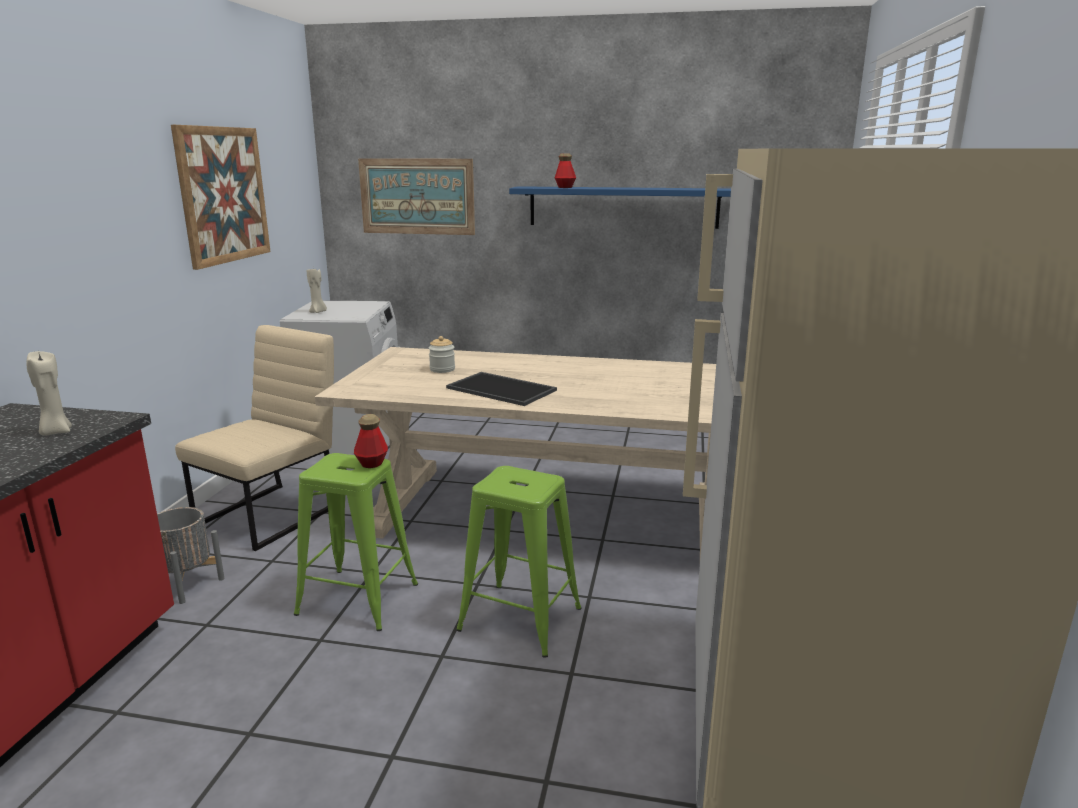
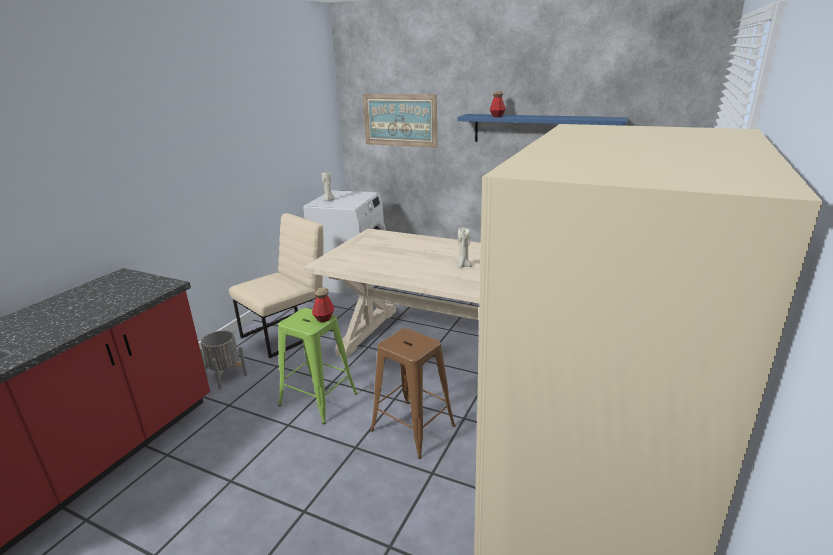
camera: 15 degrees right, 5 degrees up
(55, 432) = (135, 292): beige candle -> beige candle (463, 266)
(223, 195) = (266, 127): picture -> none
(442, 369) = (392, 249): jar -> none
(503, 389) = (423, 269): tray -> none
(521, 619) = (413, 428): green stool -> brown stool

